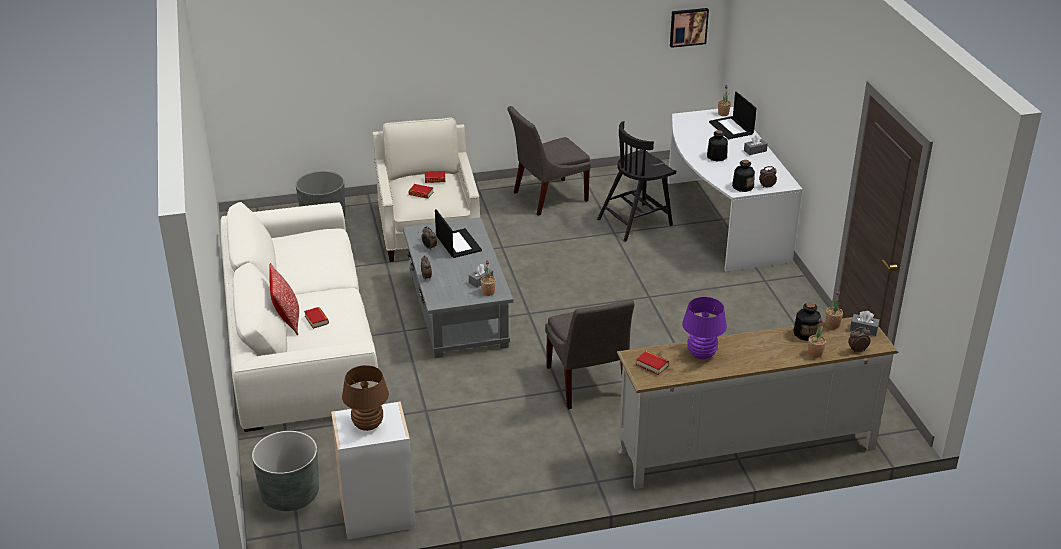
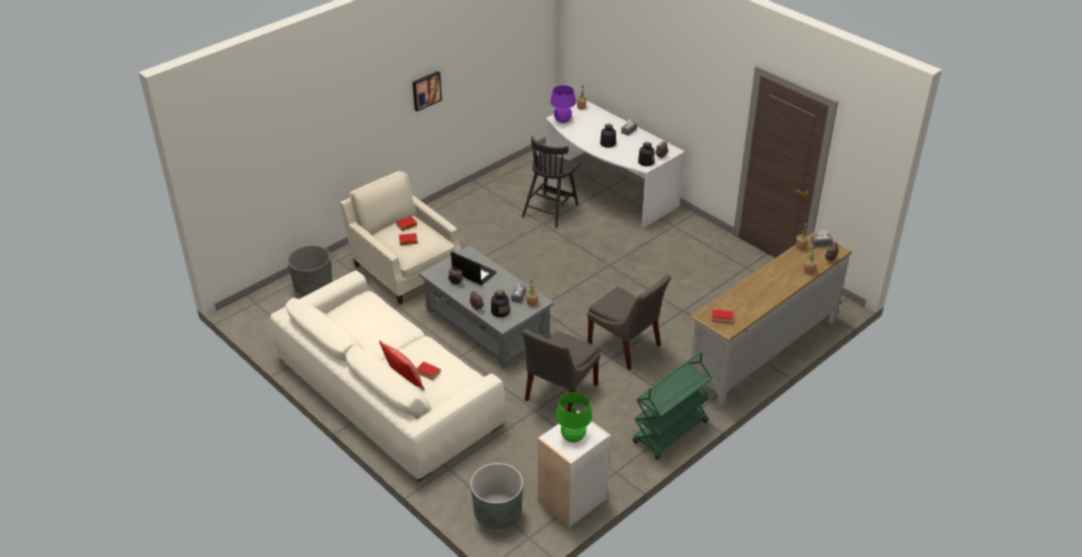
camera: 30 degrees left, 5 degrees up
(368, 425) = (573, 437): brown table lamp -> green table lamp
(547, 197) = (470, 211): grey chair -> grey chair (559, 394)
(551, 491) = (670, 433): none -> green cart
(688, 26) = (536, 46): picture -> picture (426, 90)
(701, 354) = (744, 298): purple table lamp -> purple table lamp (562, 120)
(732, 128) = (597, 117): laptop -> none
(806, 333) = (791, 259): bottle -> bottle (500, 311)

